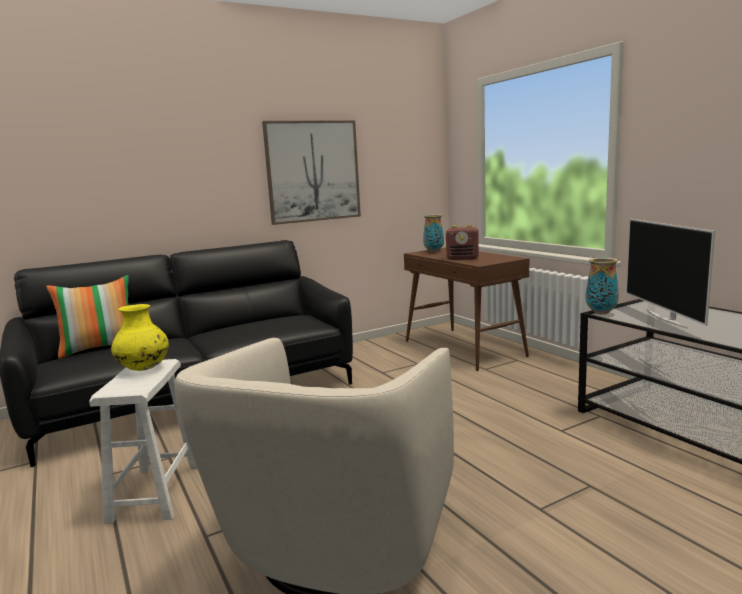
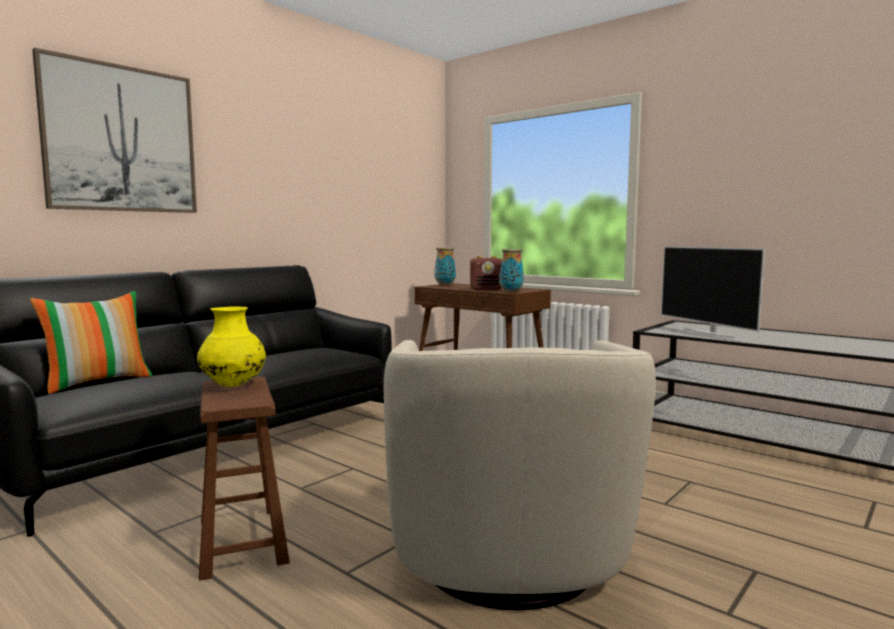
camera: 20 degrees left, 5 degrees down
(155, 493) = (242, 541): white stool -> brown stool
(313, 171) = (325, 193): picture -> picture (121, 139)
(600, 313) = (650, 330): vase -> vase (511, 292)

